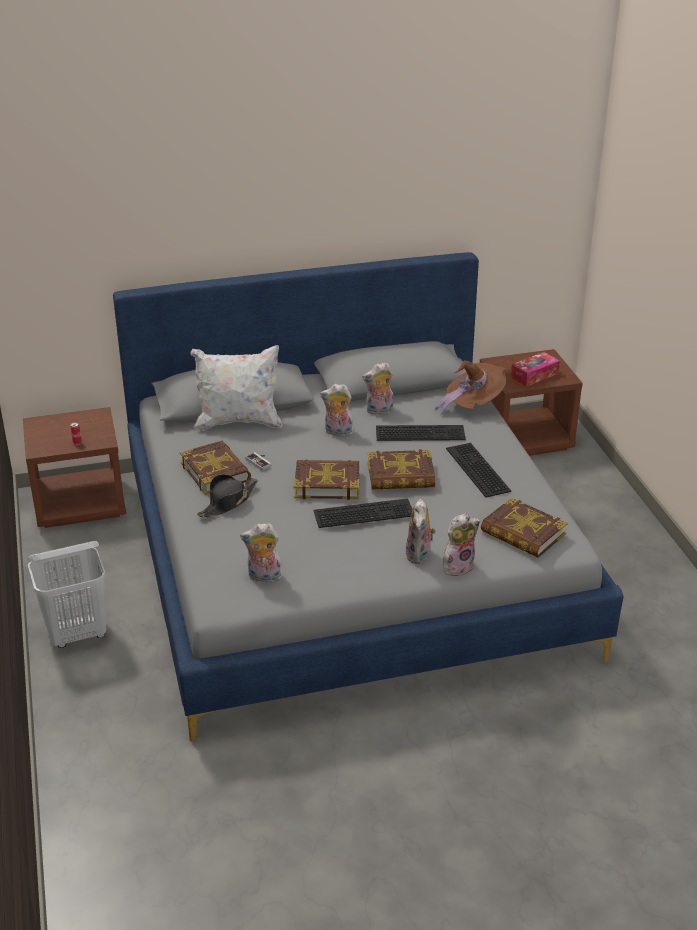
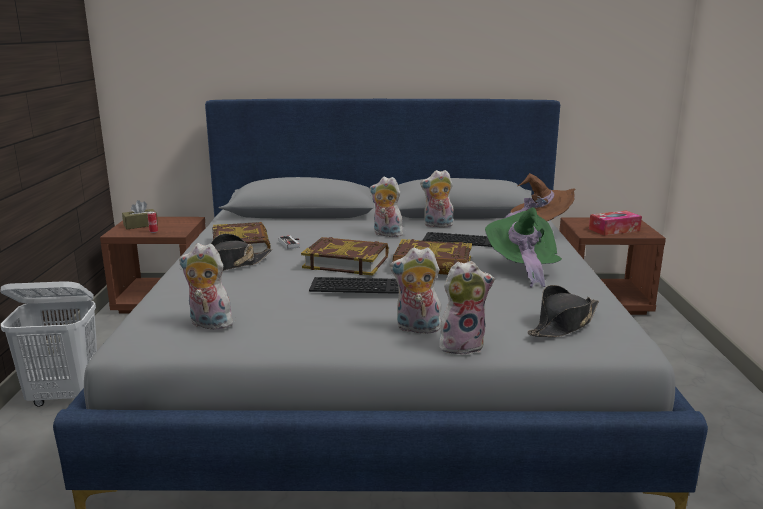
camera: 15 degrees right, 15 degrees down
(52, 432) = (140, 225): none -> brown tissue box
(238, 422) = (295, 221): white pillow -> none
(419, 555) = (416, 329): plush toy -> plush toy turned 75 degrees clockwise
(475, 469) = (522, 269): keyboard -> green hat
(522, 533) = (563, 324): book -> black hat

